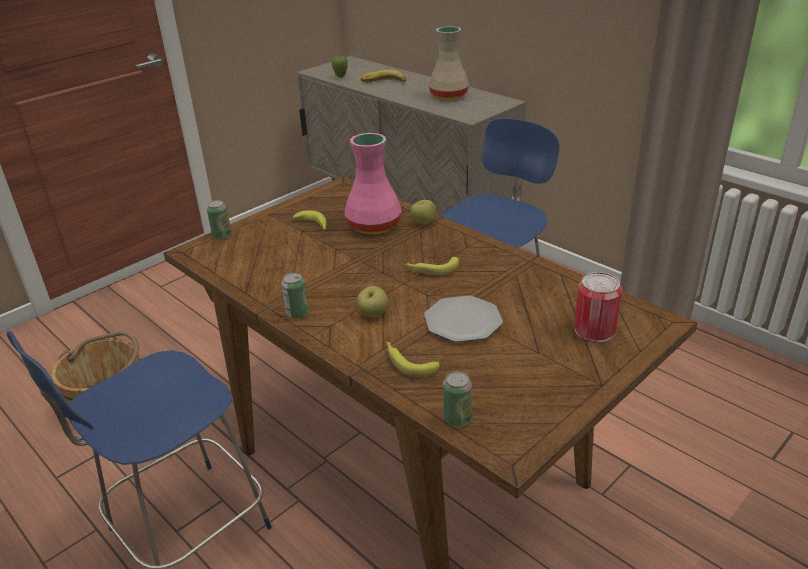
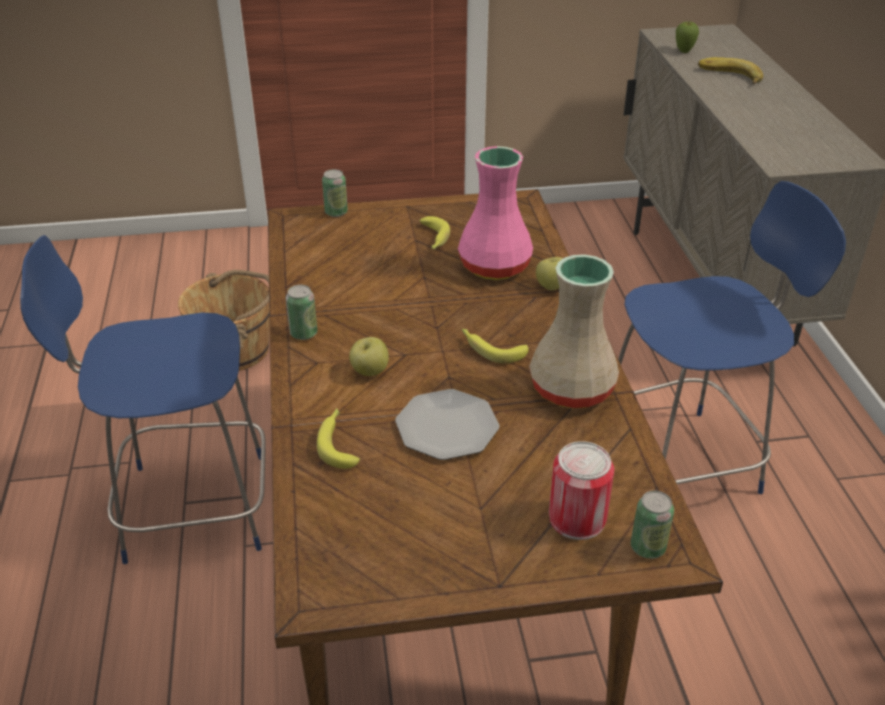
camera: 35 degrees right, 5 degrees up
(449, 96) = (790, 124): beige vase -> beige vase (571, 390)
(457, 419) = (309, 530): can -> can (647, 547)

